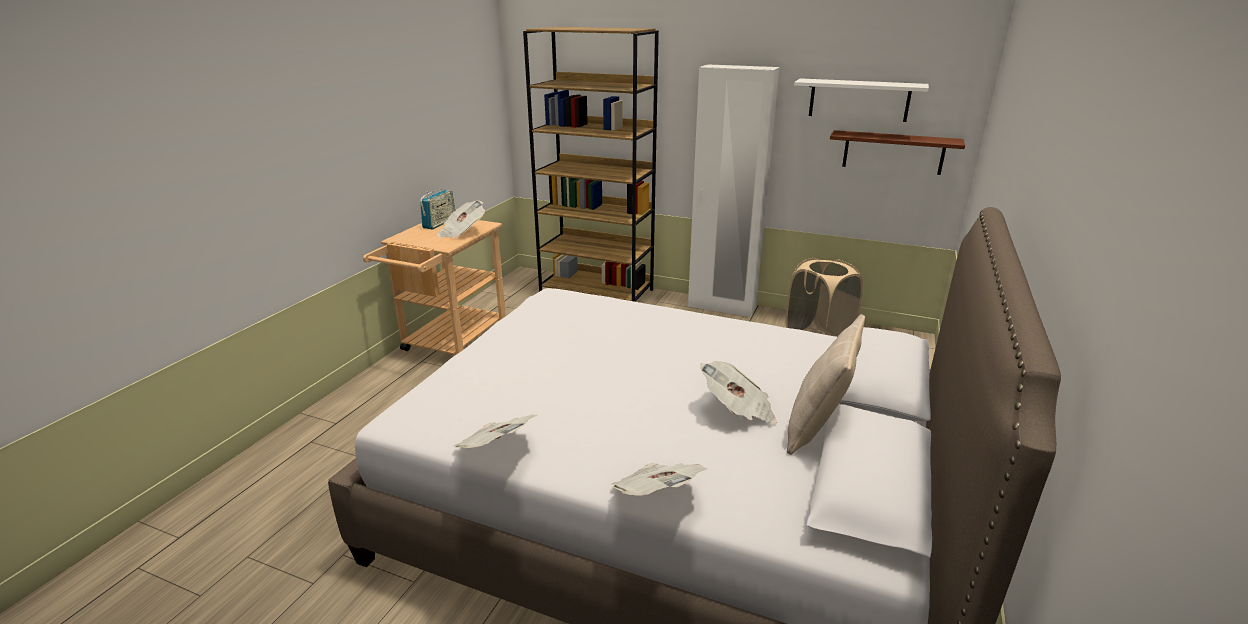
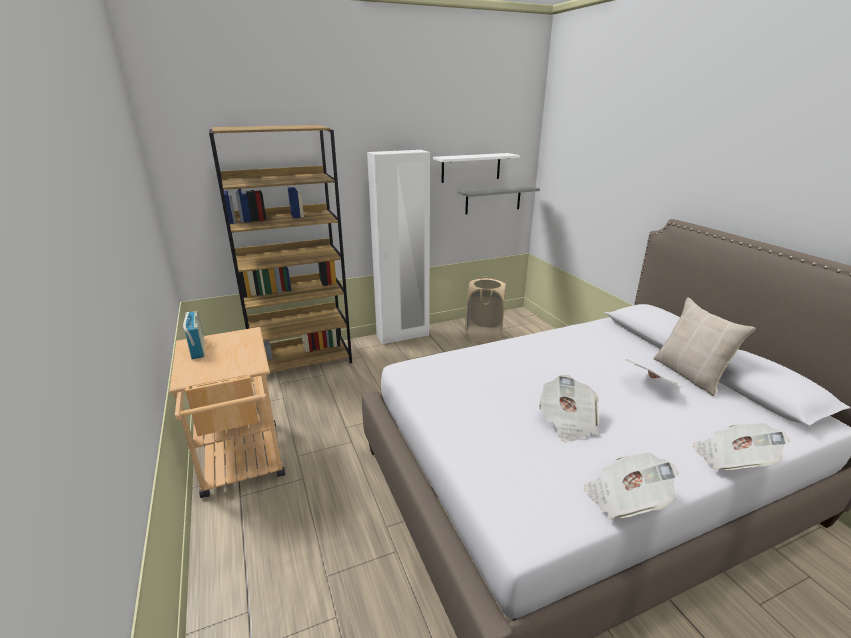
camera: 45 degrees left, 0 degrees up
(462, 232) = (242, 348): newspaper -> newspaper (567, 422)
(893, 152) = (493, 199): brown shelf -> grey shelf

